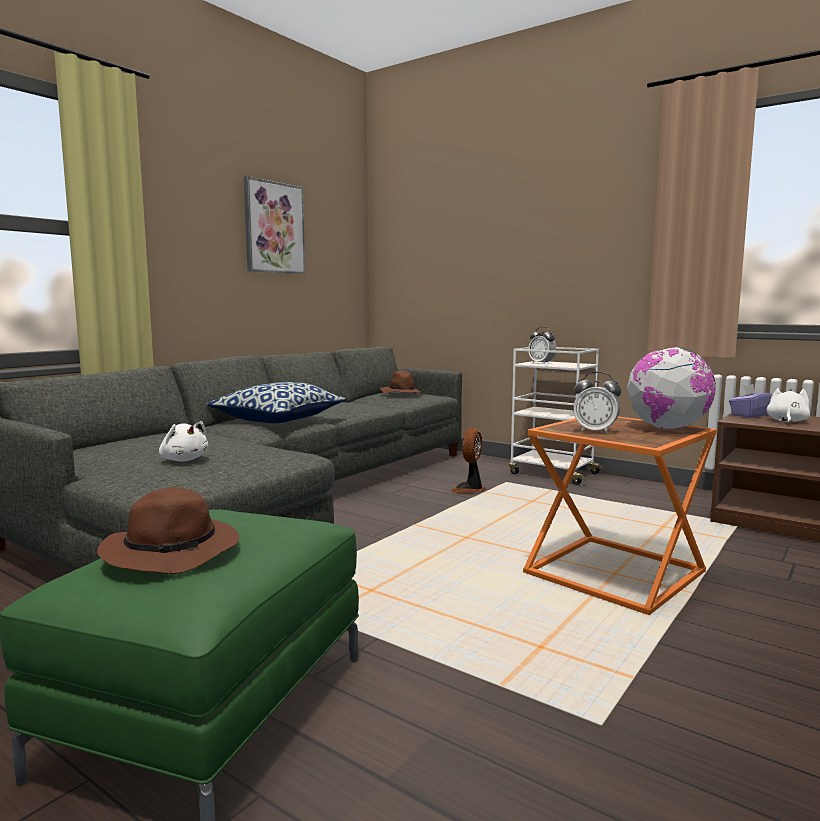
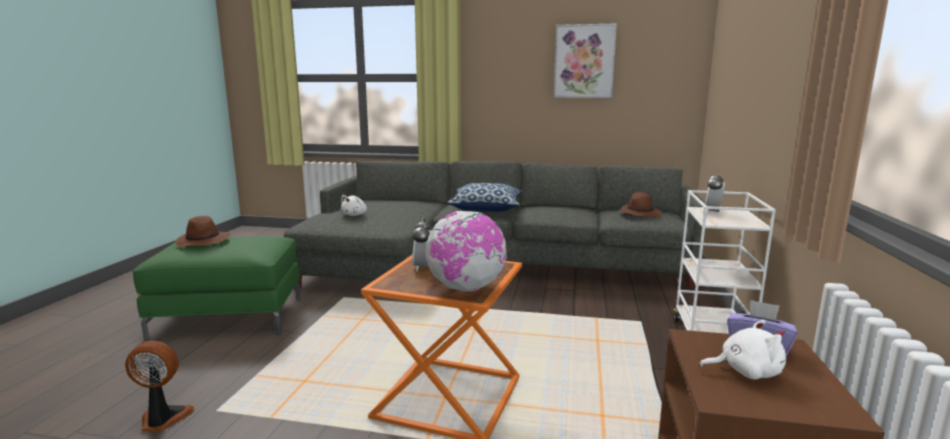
camera: 65 degrees right, 5 degrees up
(469, 489) = (595, 311): fan -> fan (163, 419)

